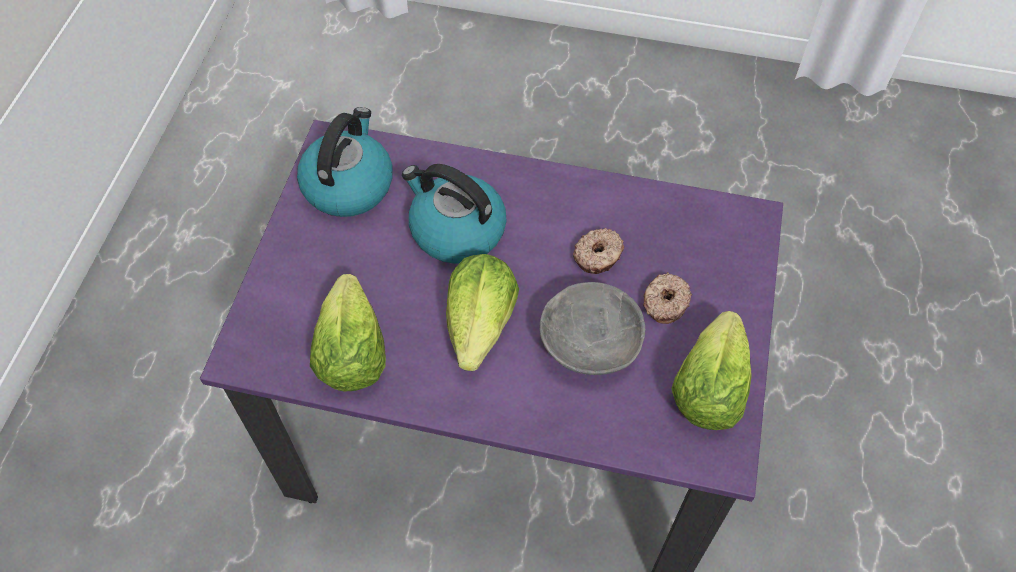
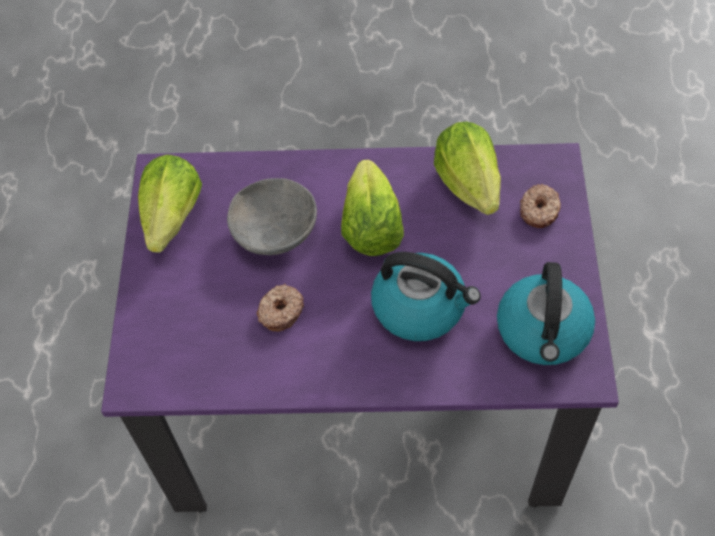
camera: 170 degrees right, 0 degrees up
(664, 302) = (214, 281): donut -> donut (539, 210)

